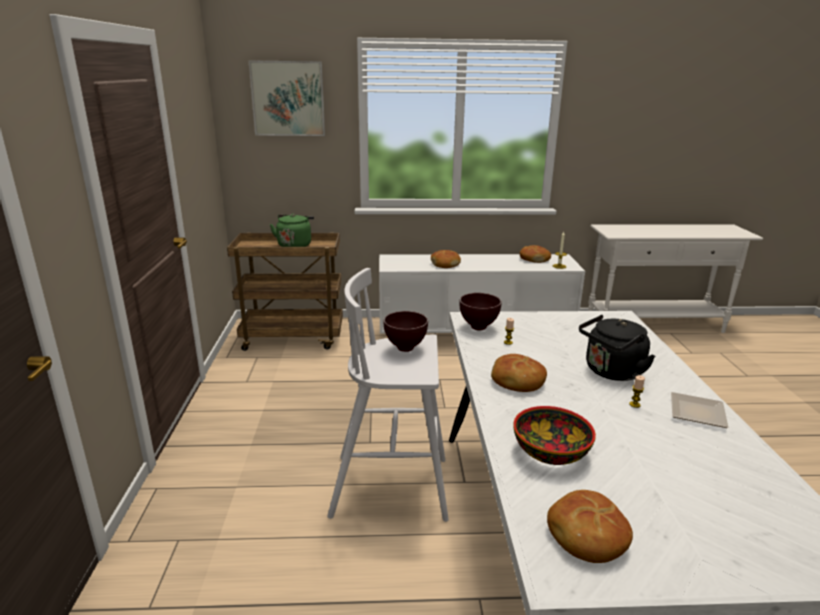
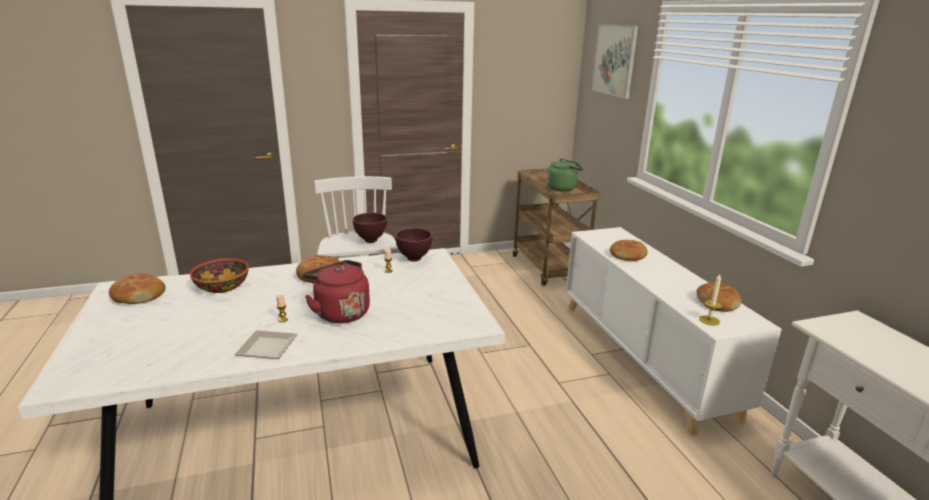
camera: 75 degrees right, 0 degrees up
(611, 372) = (340, 312): black kettle -> red kettle

